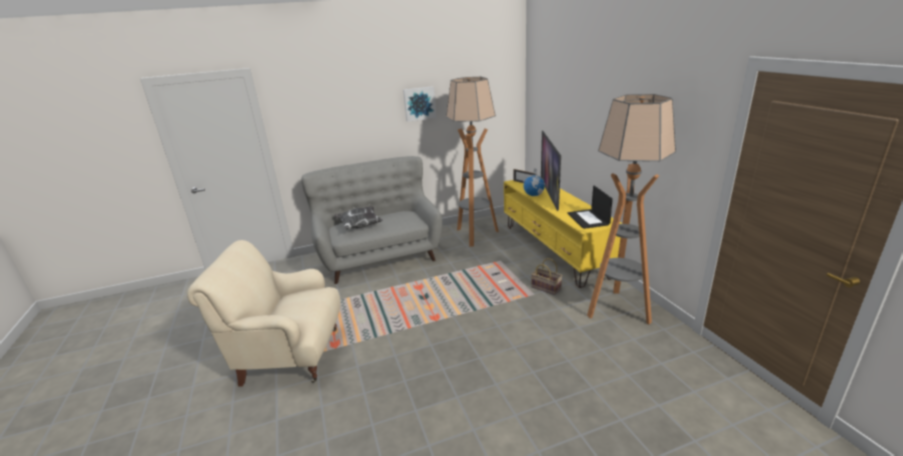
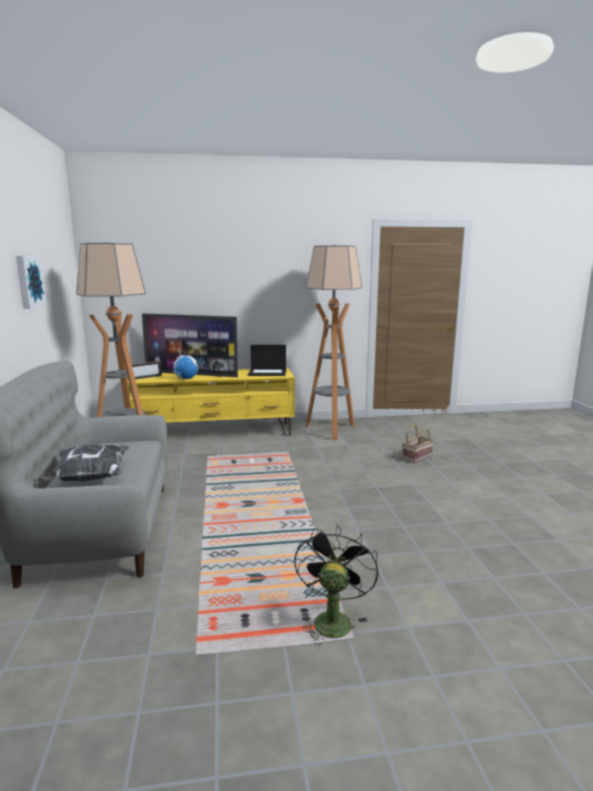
camera: 80 degrees left, 10 degrees down
(289, 356) = (332, 619): beige armchair -> black fan
(547, 288) = (280, 445): basket -> basket (417, 457)

